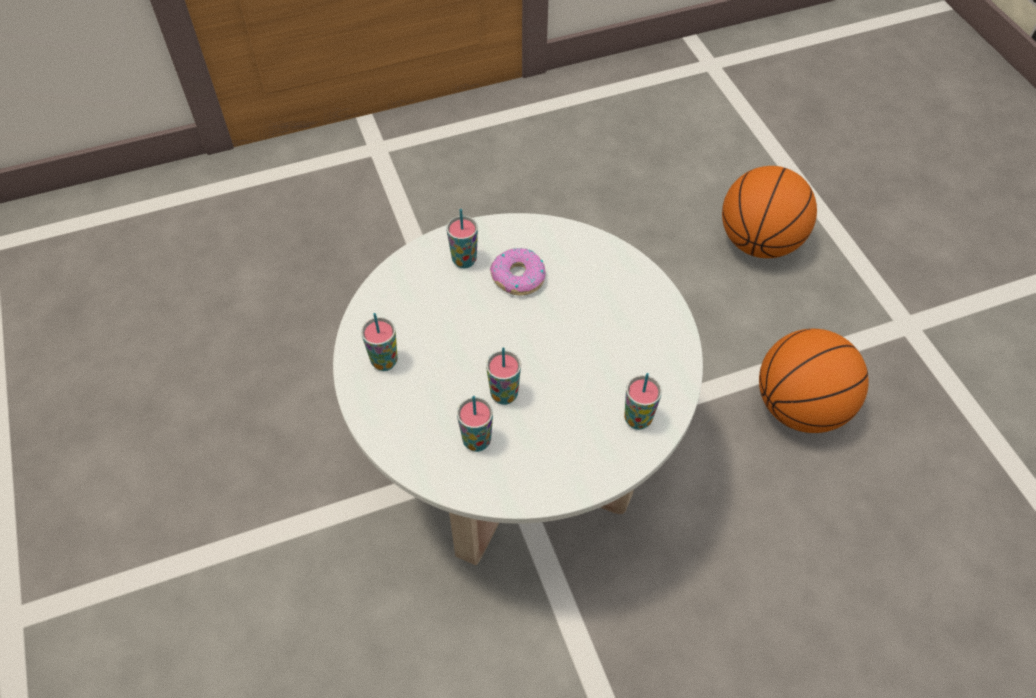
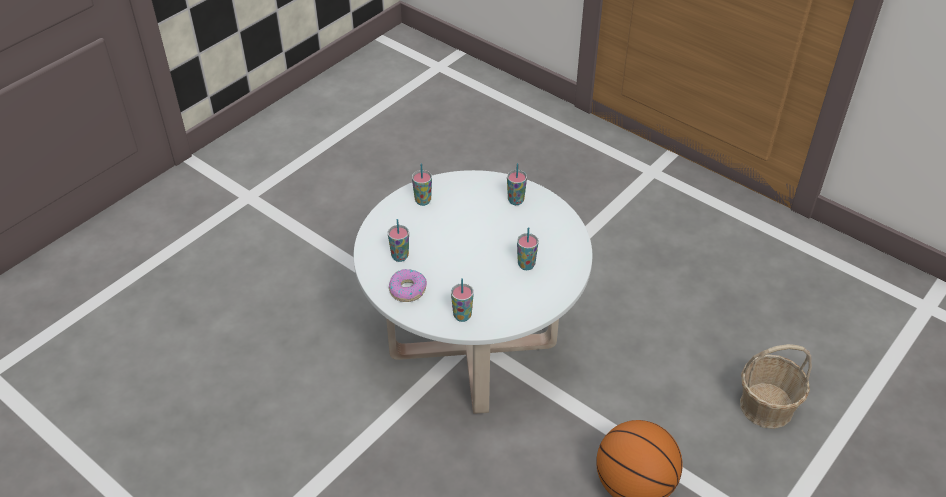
camera: 60 degrees right, 10 degrees down
(504, 395) = (437, 255): cup -> cup (526, 265)
(518, 277) = (522, 227): donut -> donut (407, 289)
(759, 242) = (767, 406): basketball -> basket

